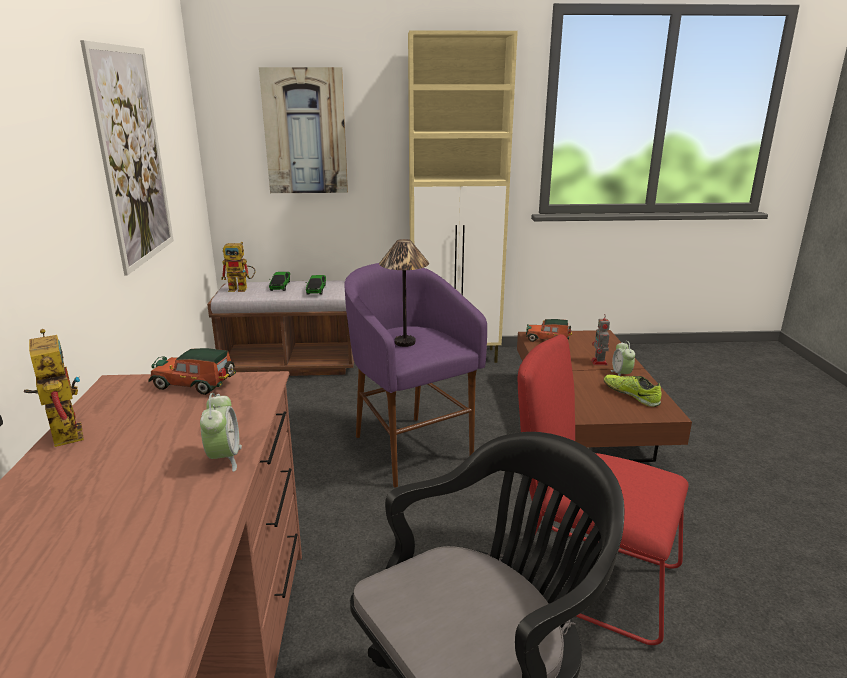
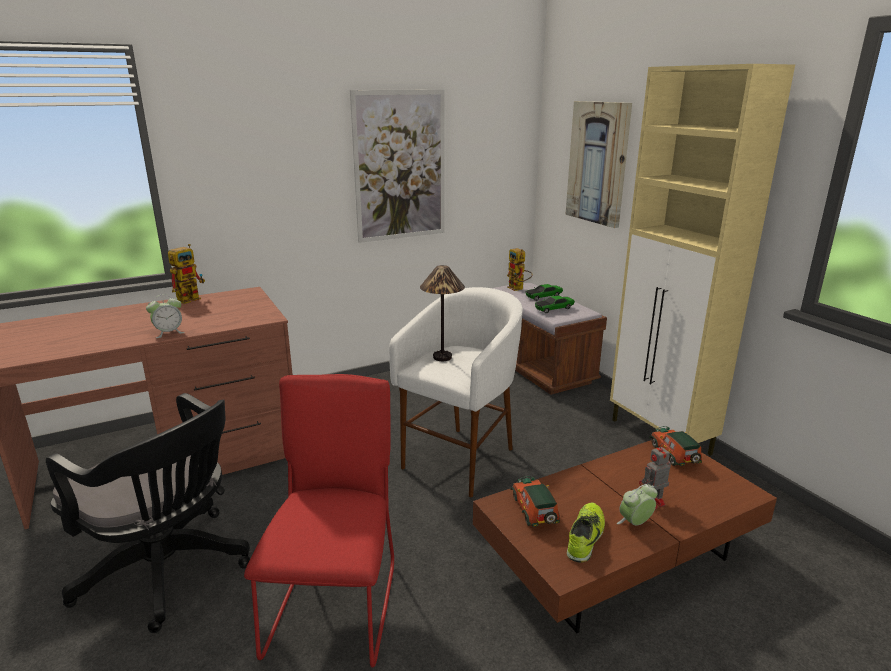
camera: 65 degrees right, 0 degrees up
(196, 385) = (255, 306): toy car -> toy car (535, 512)
(409, 448) = (461, 459): purple stool -> white stool

